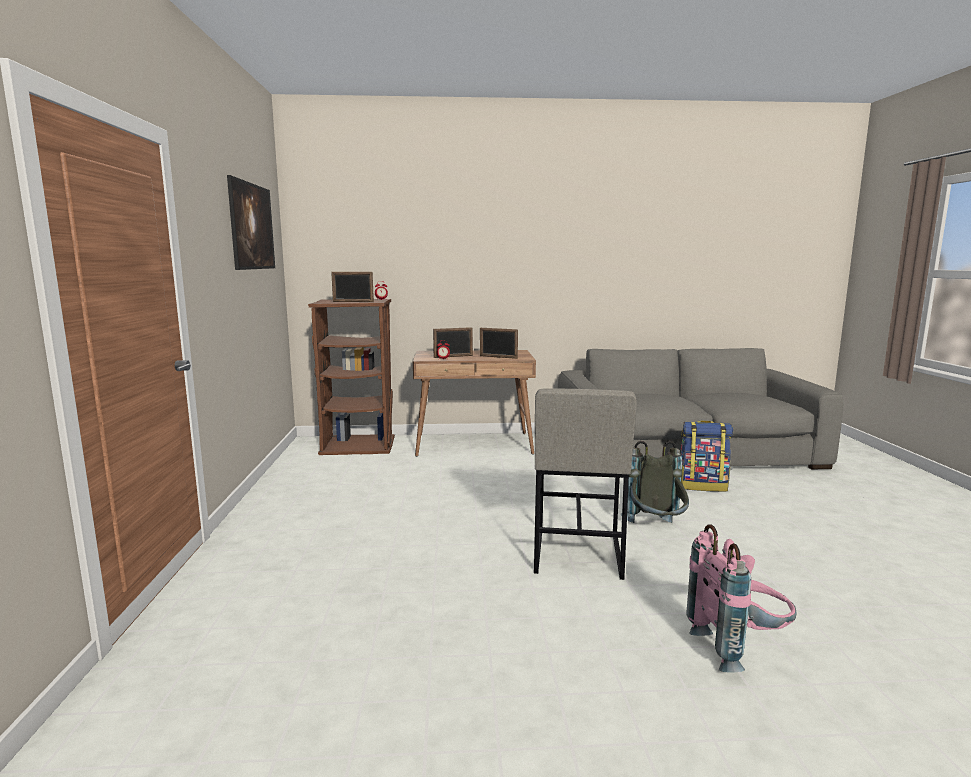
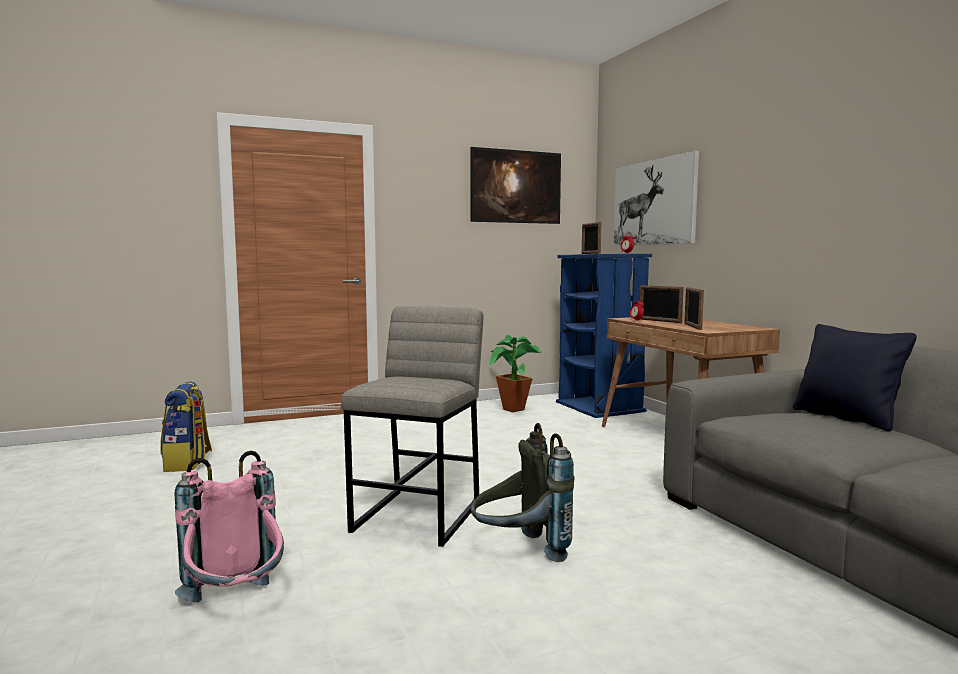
camera: 70 degrees right, 5 degrees down
(323, 474) = (514, 411): none -> potted plant
(358, 445) = (600, 407): brown bookcase -> blue bookcase
(379, 252) = (654, 202): none -> picture
(577, 554) = (418, 515): grey chair -> grey chair turned 120 degrees clockwise
(636, 393) = (846, 418): none -> black pillow
(702, 485) = (750, 584): backpack -> backpack (188, 463)

